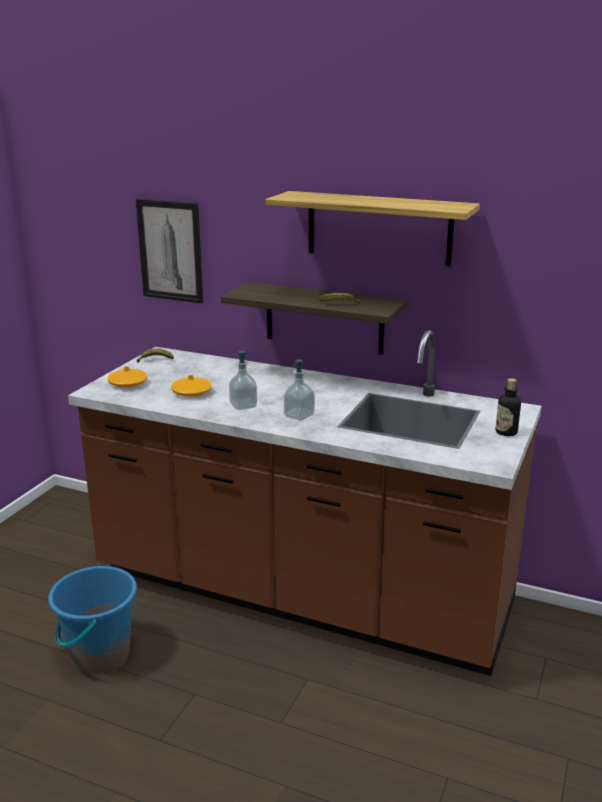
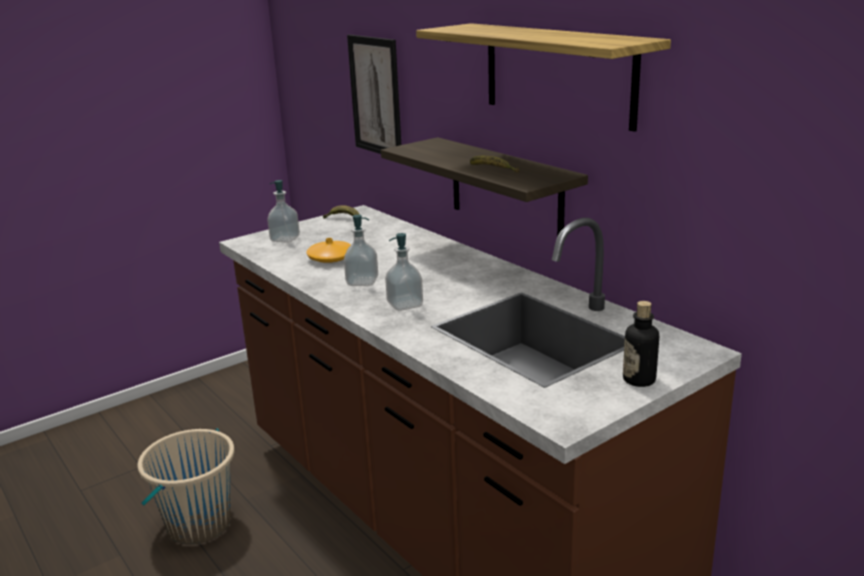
camera: 30 degrees right, 0 degrees up
(100, 654) = (198, 524): blue bucket -> beige bucket
(128, 383) = (285, 239): orange vase -> soap dispenser

